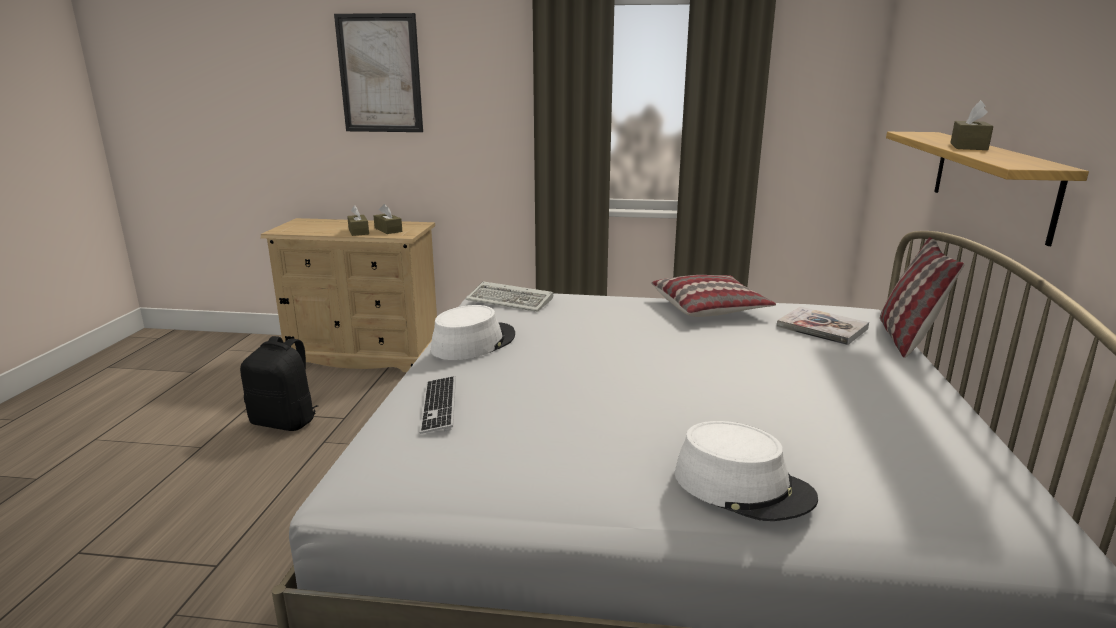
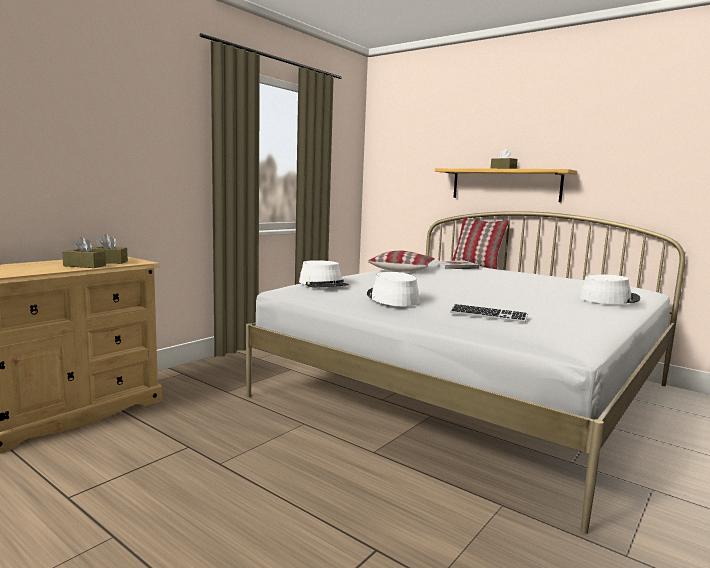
camera: 60 degrees left, 10 degrees down
(285, 421) = (143, 476): black backpack -> none
(380, 74) = (60, 102): picture -> none
(511, 301) = (323, 284): keyboard -> white hat

